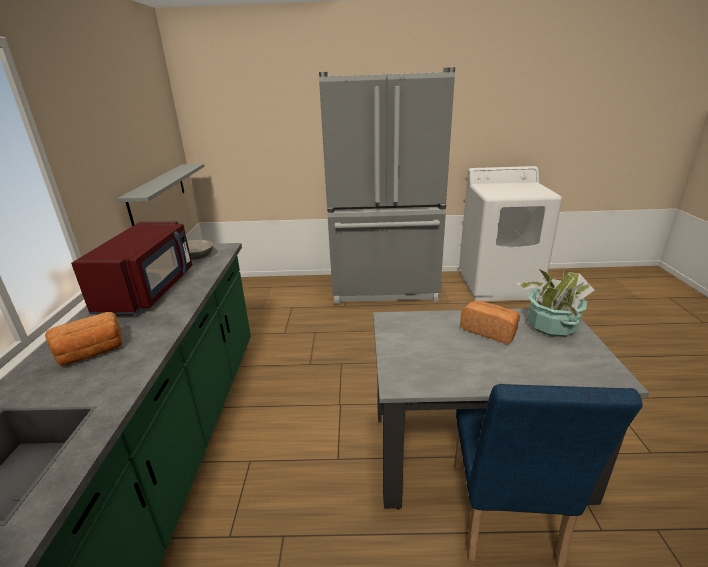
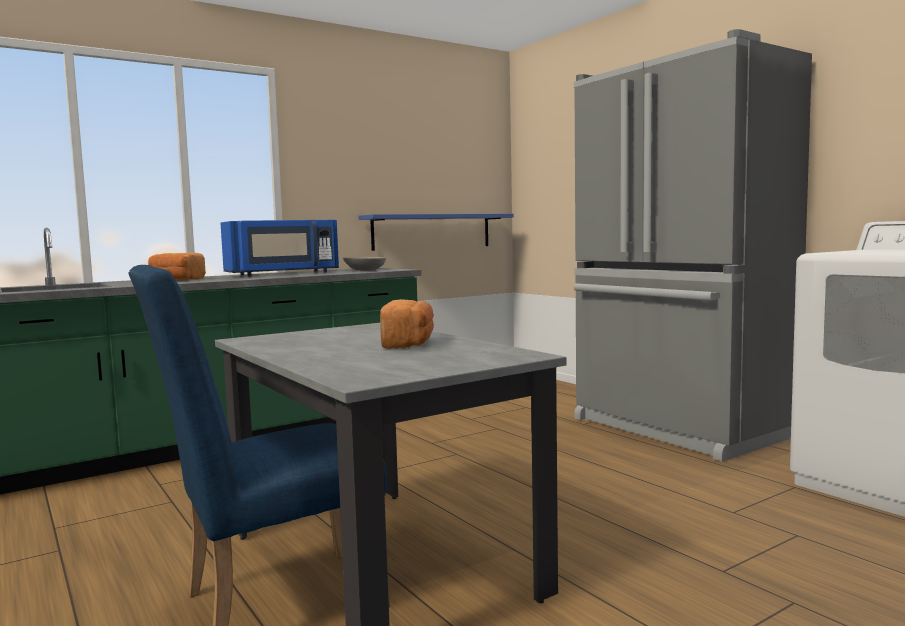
camera: 55 degrees right, 20 degrees down
(149, 290) = (283, 274): red microwave -> blue microwave
(157, 193) = (432, 231): grey shelf -> blue shelf
(552, 325) = (476, 355): potted plant -> none

